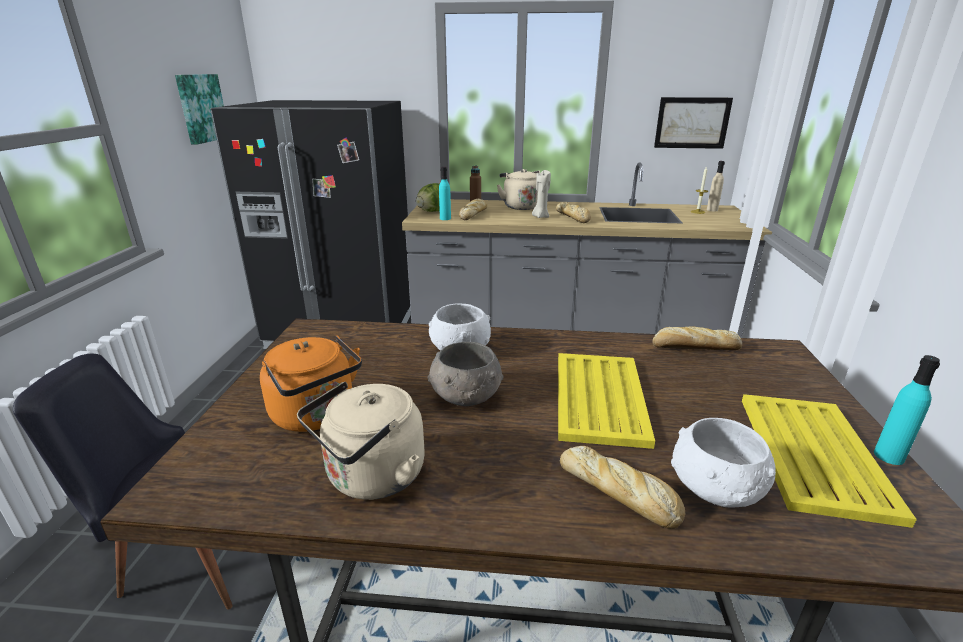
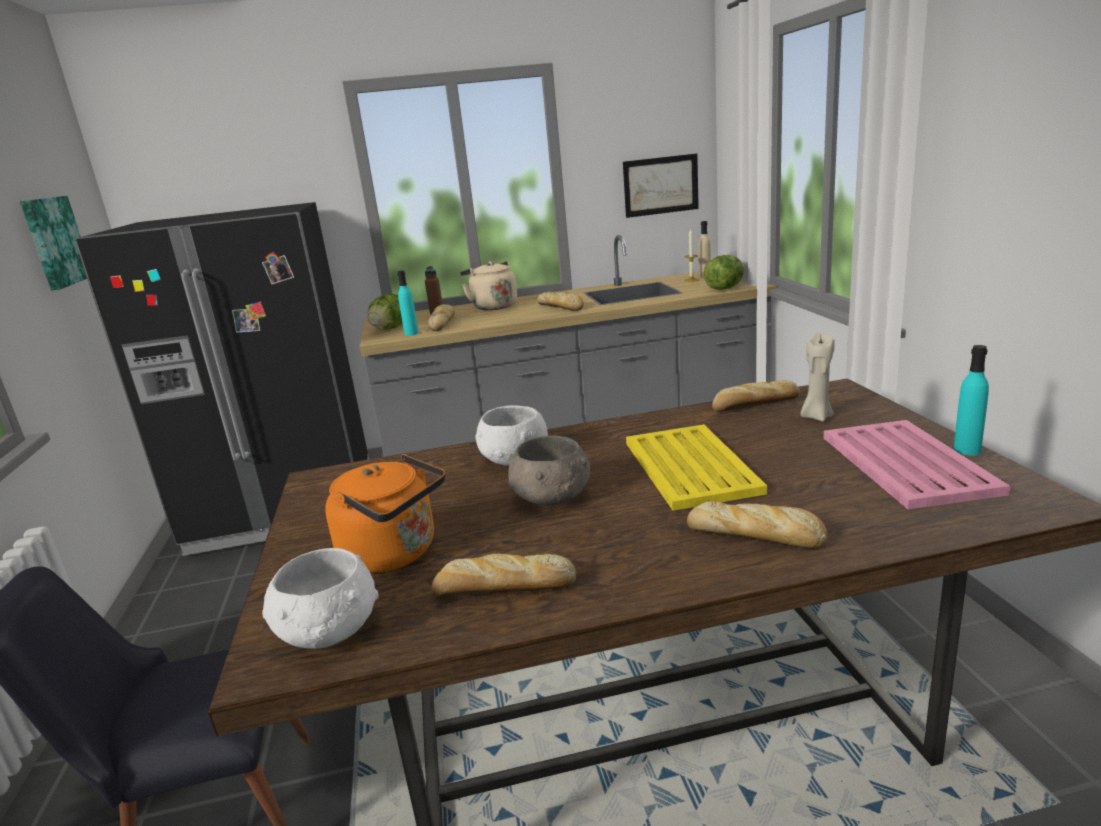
camera: 15 degrees left, 5 degrees down
(371, 477) = (502, 588): beige kettle -> bread
(540, 216) = (524, 312): beige candle -> beige candle (816, 416)
(715, 489) = (839, 510): white bowl -> white bowl (328, 631)
(723, 225) = (725, 288): none -> lettuce
(813, 455) = (907, 464): yellow tray -> pink tray

